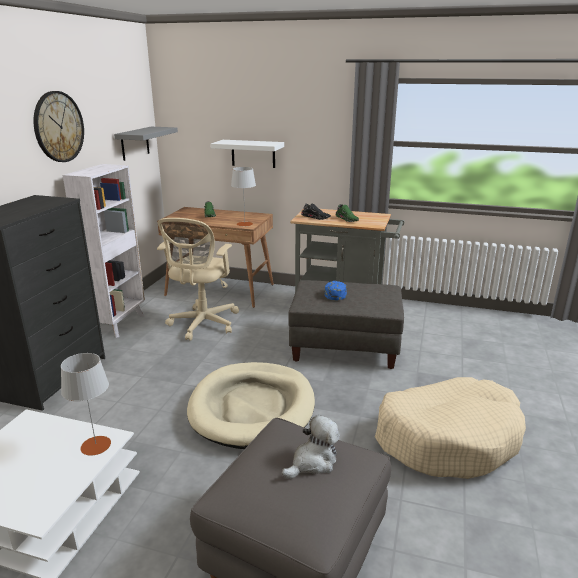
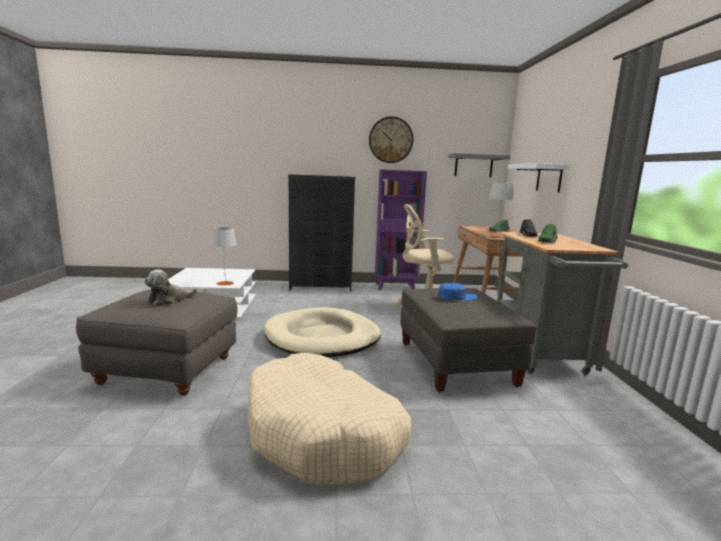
camera: 70 degrees right, 10 degrees down
(120, 323) = (396, 287): white bookcase -> purple bookcase
(313, 462) = (169, 300): plush toy -> plush toy turned 105 degrees clockwise

